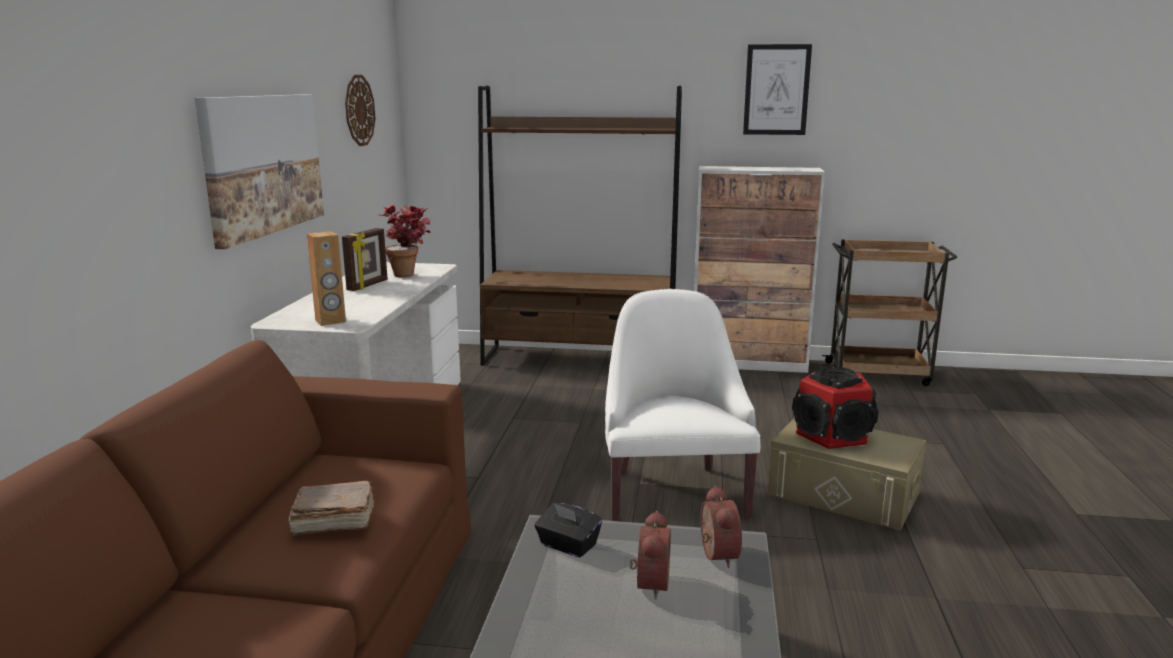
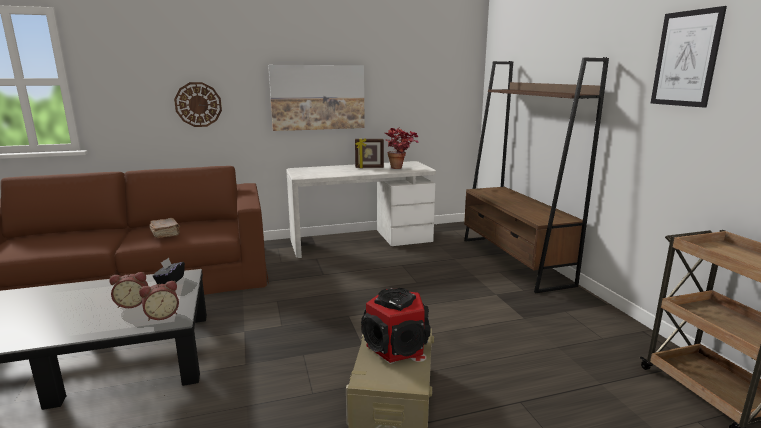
camera: 65 degrees right, 0 degrees up
(330, 321) = (304, 173): brown speaker -> none
(359, 110) = (425, 75): wall clock -> wall clock (198, 104)
(672, 492) = (344, 328): white armchair -> none
(749, 364) = (613, 319): cabinet -> none

